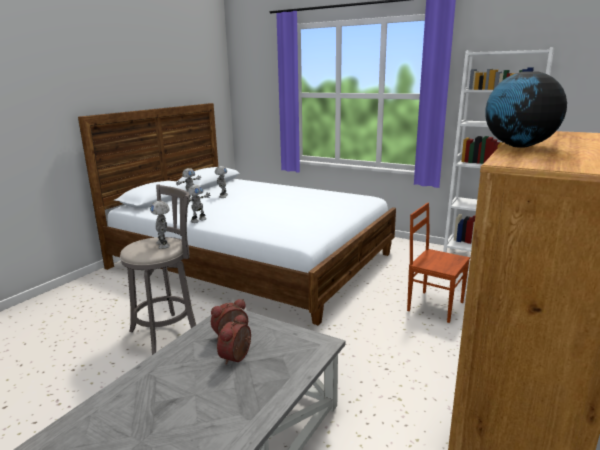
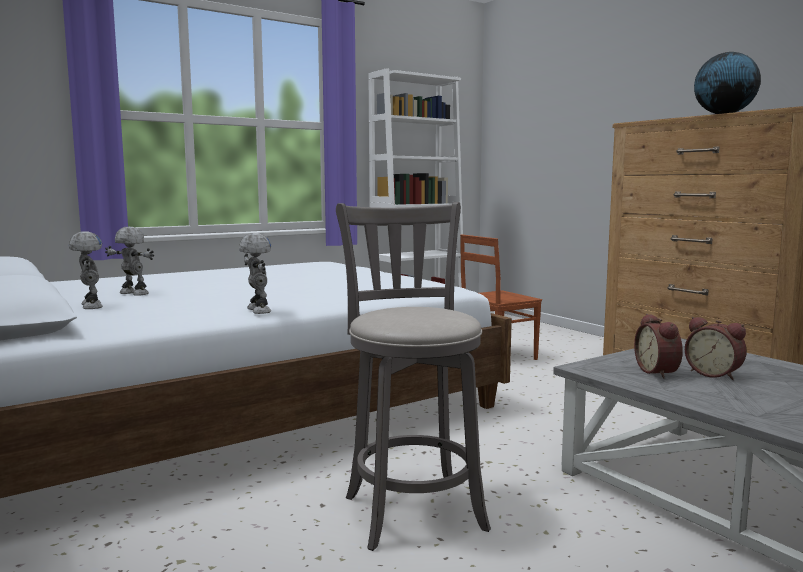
camera: 65 degrees left, 10 degrees down
(164, 245) = (428, 309): toy robot -> none

